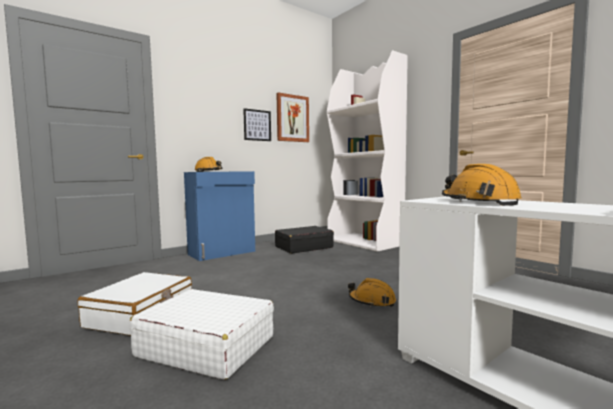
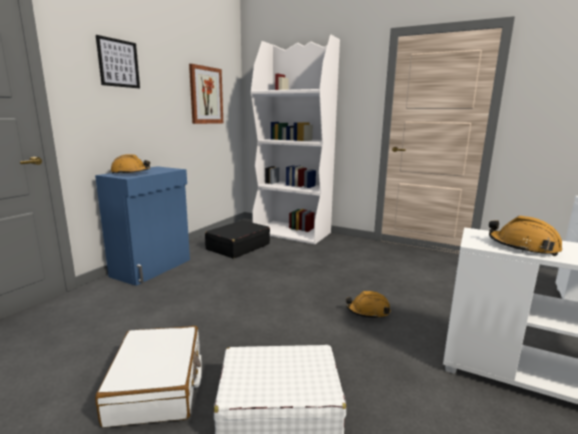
camera: 25 degrees left, 10 degrees up
(257, 125) = (171, 106): picture -> picture (118, 63)

